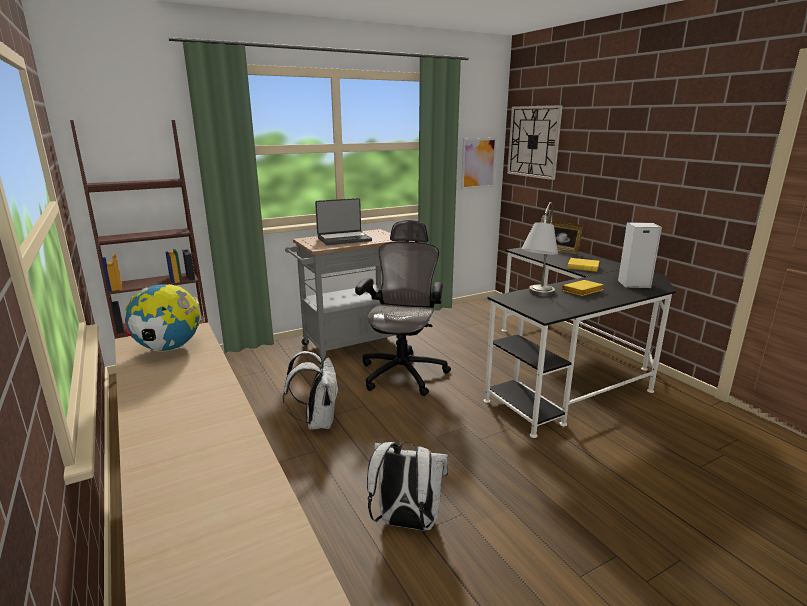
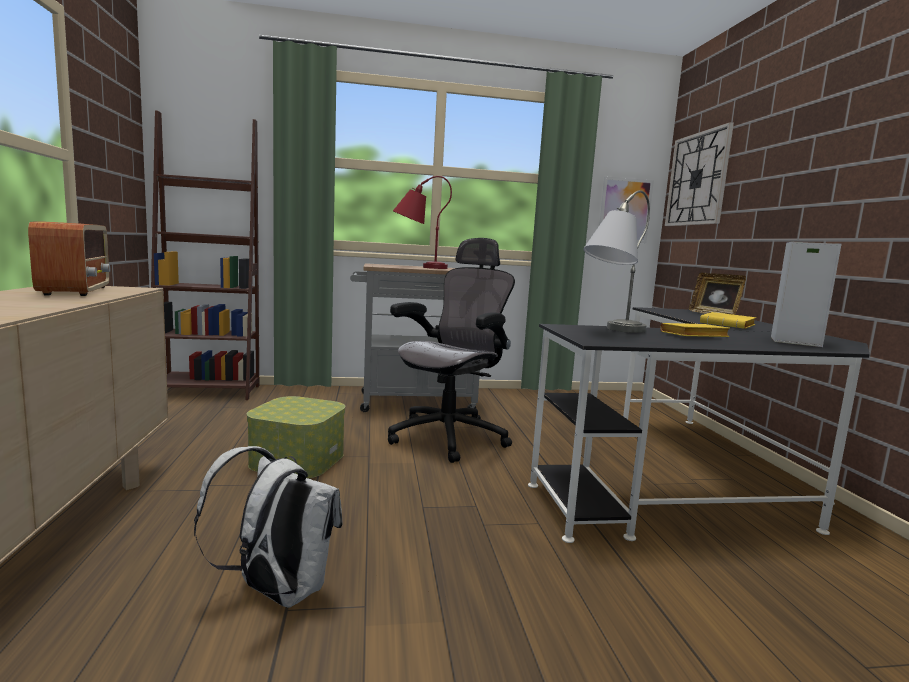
camera: 20 degrees right, 10 degrees down
(168, 349) = (76, 291): globe -> radio
(317, 422) = (297, 459): white backpack -> storage box
(344, 239) = (418, 267): laptop -> red table lamp

